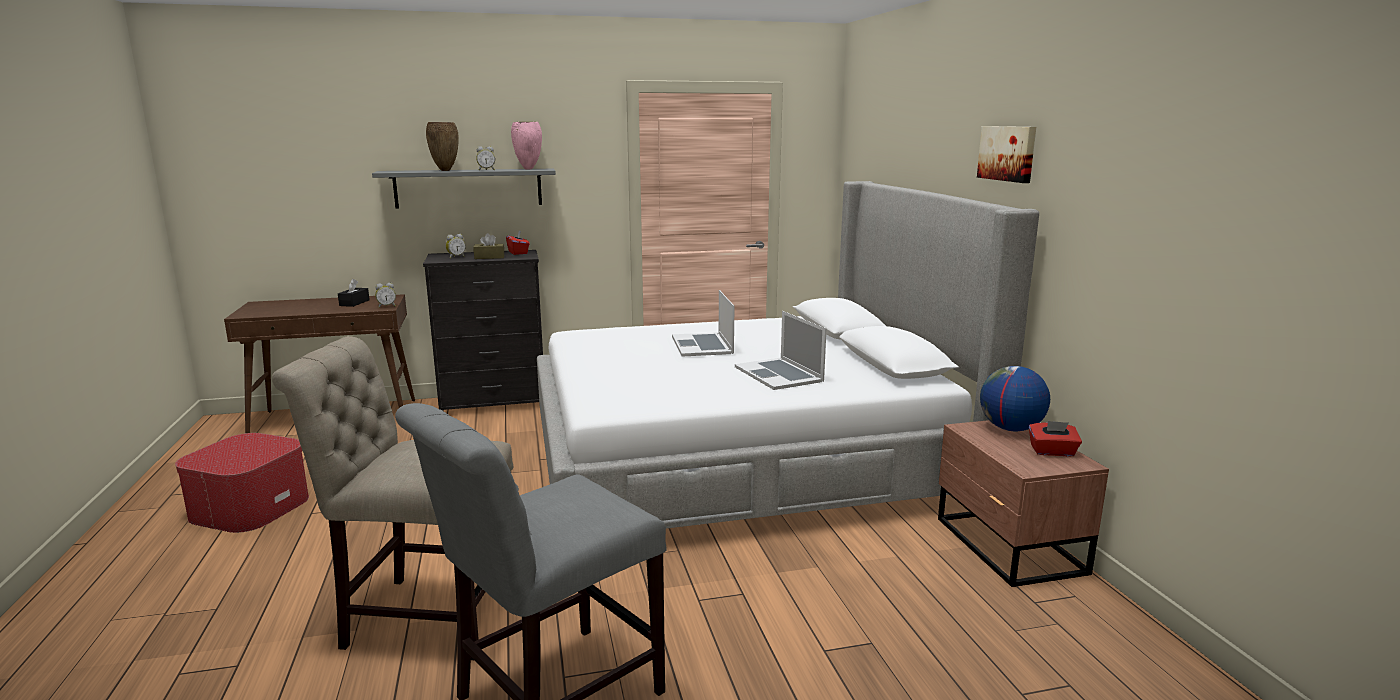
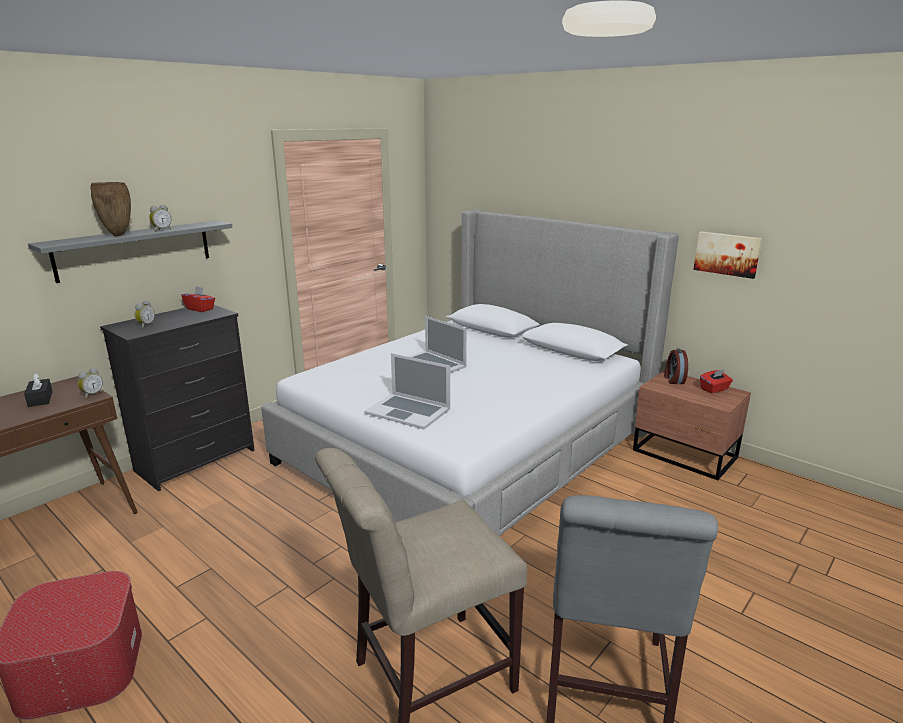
camera: 35 degrees left, 5 degrees up
(489, 257) = (183, 319): brown tissue box -> none
(528, 169) = (199, 224): pink vase -> none
(779, 374) = (523, 376): laptop -> laptop (408, 411)
(1008, 153) = (638, 192): picture -> picture (727, 254)
(1010, 429) = (673, 379): globe -> alarm clock

